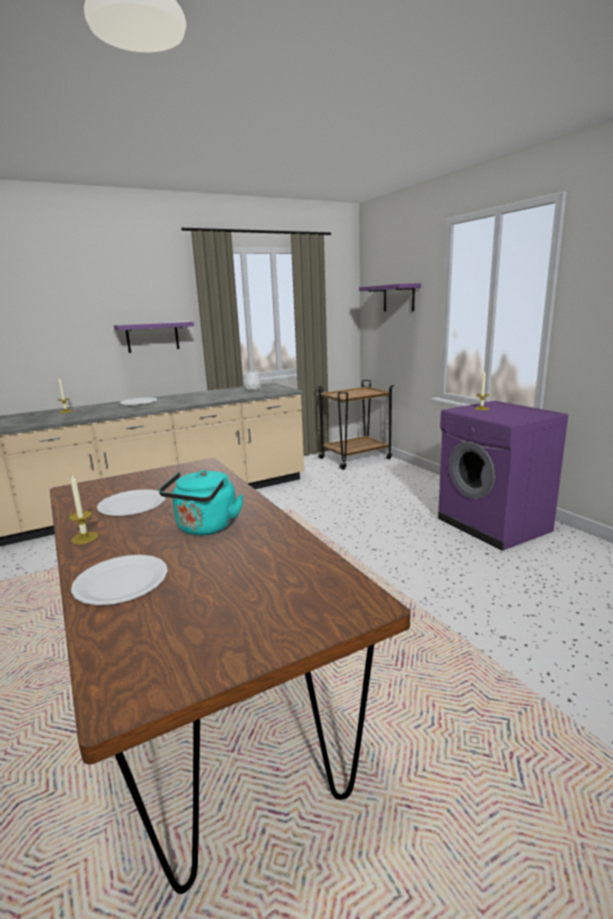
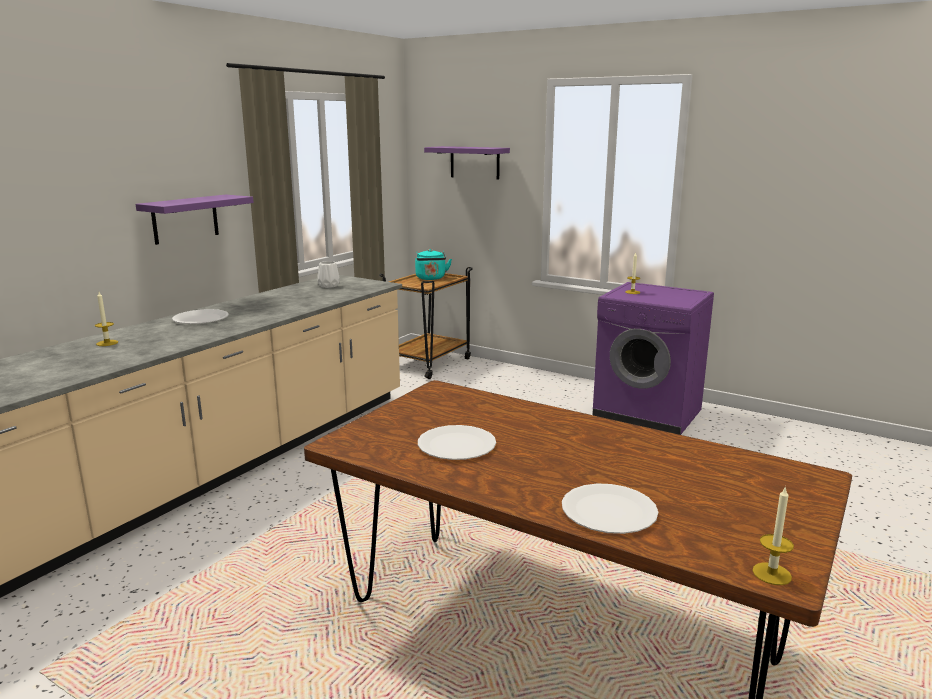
camera: 30 degrees left, 0 degrees up
(84, 538) = (482, 486): candle -> candle (771, 574)
(205, 528) = (584, 451): turquoise kettle -> turquoise kettle (431, 278)

